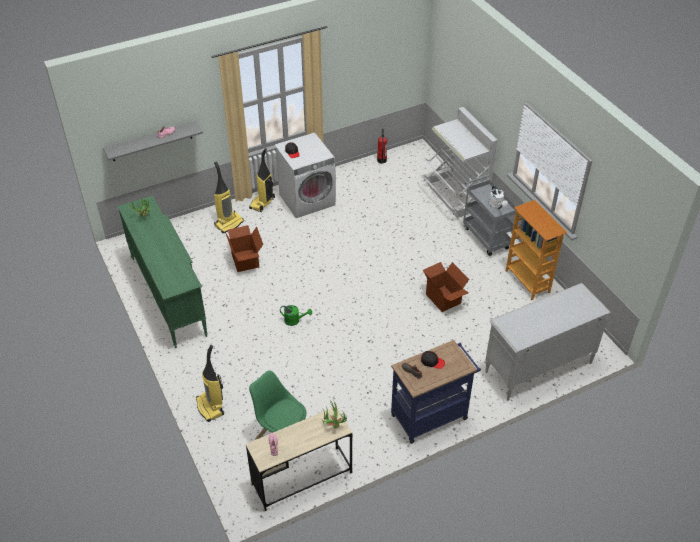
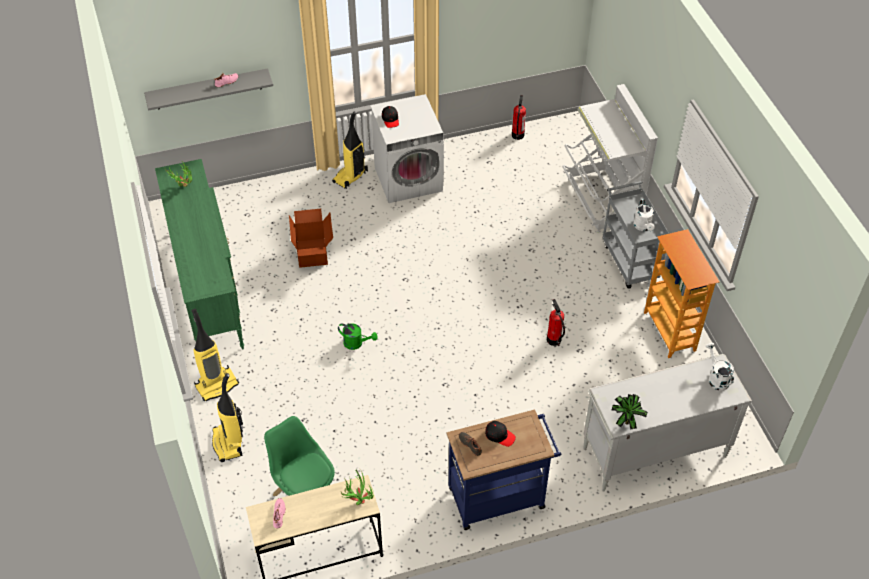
camera: 10 degrees right, 5 degrees up
(229, 223) = (302, 199): vacuum cleaner -> vacuum cleaner (217, 385)
(444, 298) = (553, 340): cardboard box -> fire extinguisher
(523, 338) = (626, 421): none -> potted plant
(581, 300) = (716, 378): none -> white watering can

